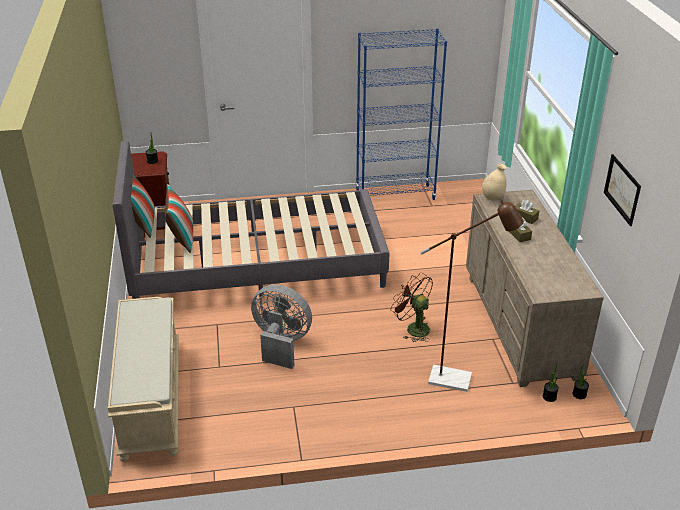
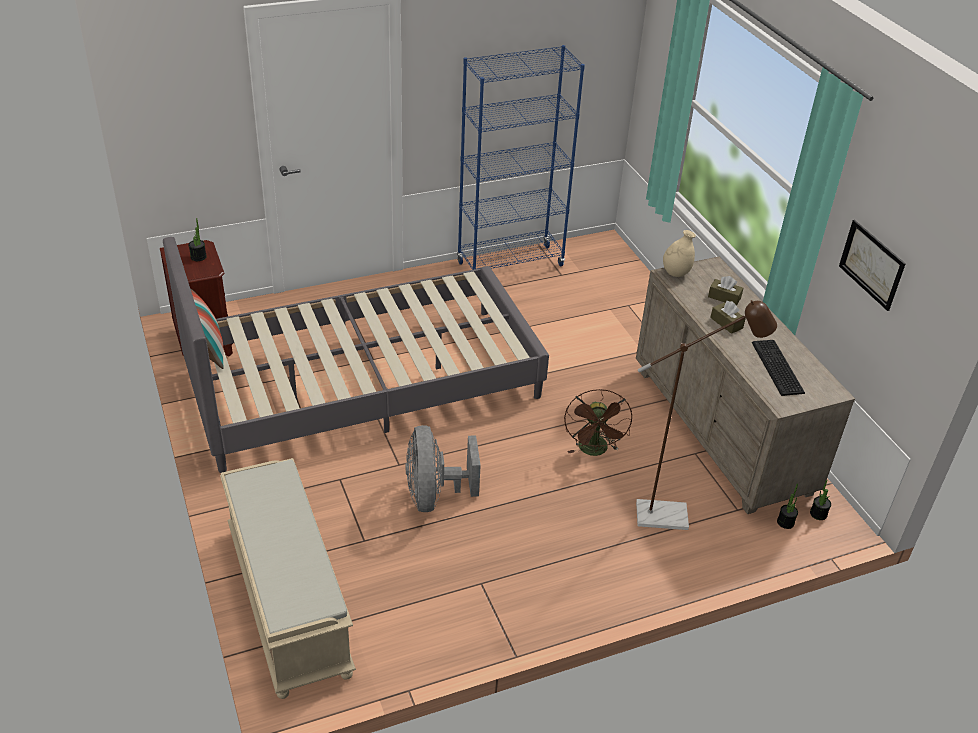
camera: 15 degrees left, 5 degrees up
(181, 239) = (267, 366): pillow -> none
(281, 343) = (434, 495): grey fan -> grey fan turned 105 degrees counterclockwise
(413, 328) = (594, 451): brown fan -> brown fan turned 120 degrees counterclockwise
(546, 269) = (776, 368): none -> keyboard

